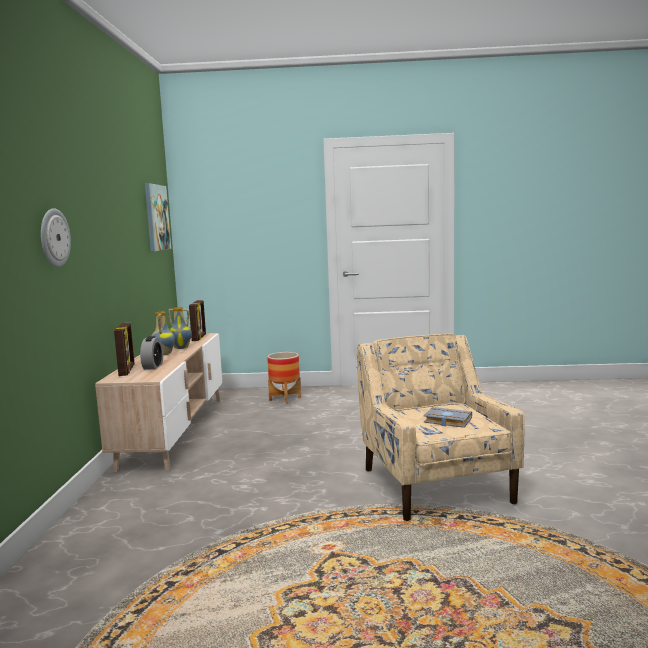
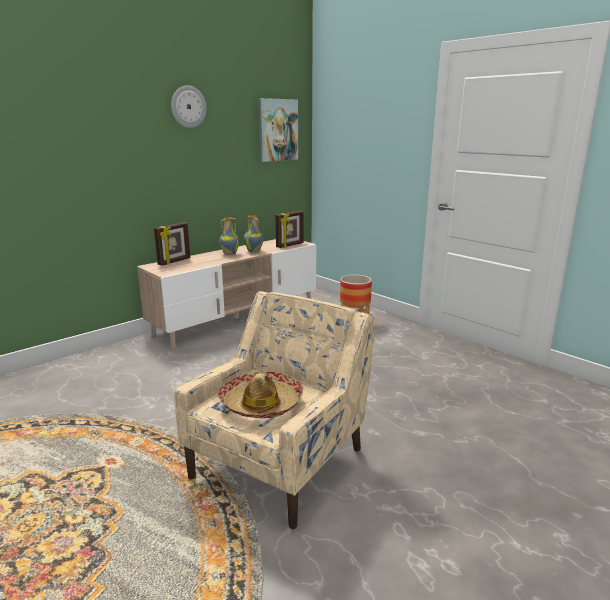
camera: 45 degrees right, 10 degrees up
(54, 238) = (86, 150): wall clock -> wall clock (188, 107)
(153, 366) = (194, 263): alarm clock -> none
(446, 421) = (261, 403): grey book -> hat

